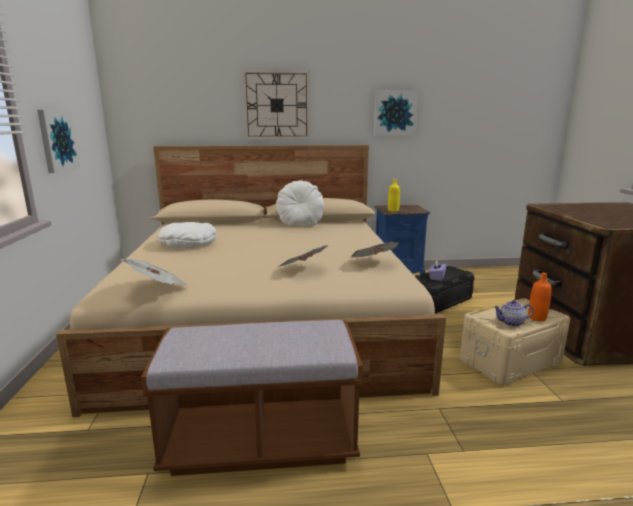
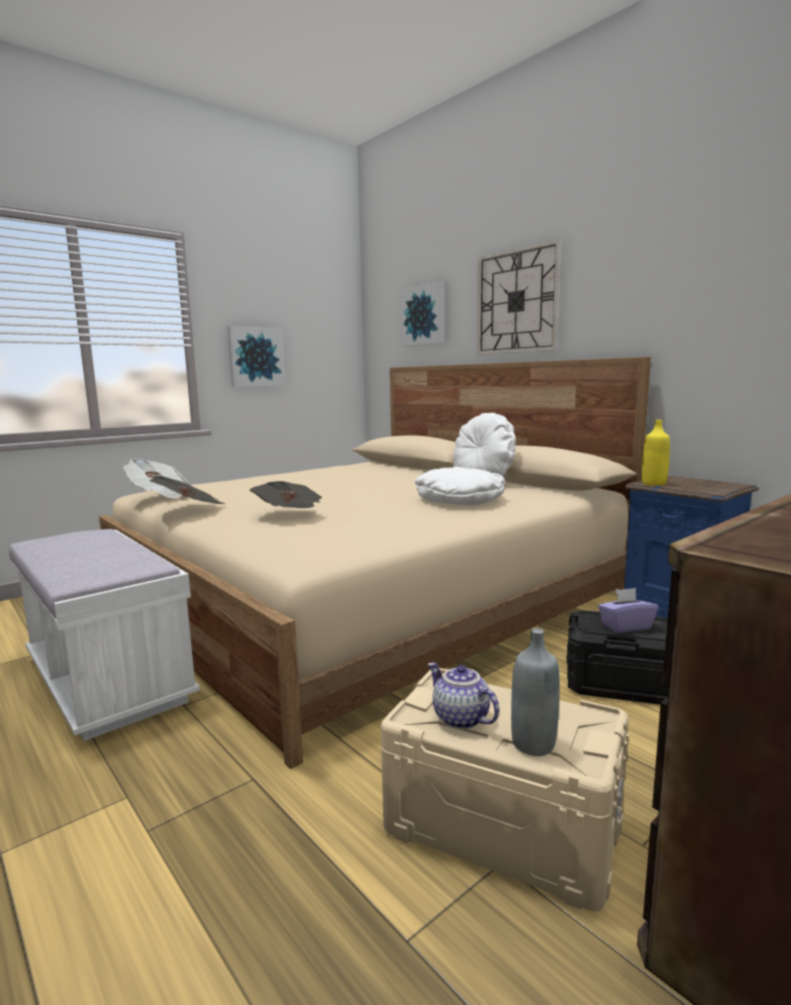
camera: 55 degrees right, 5 degrees down
(189, 243) = (316, 476): white pillow -> white pillow (461, 500)
(261, 441) = (108, 681): brown bench -> white bench
(373, 262) = (372, 531): newspaper -> newspaper (191, 509)
(395, 113) = (712, 289): picture -> picture (424, 315)
(537, 318) = (533, 744): orange bottle -> grey bottle

